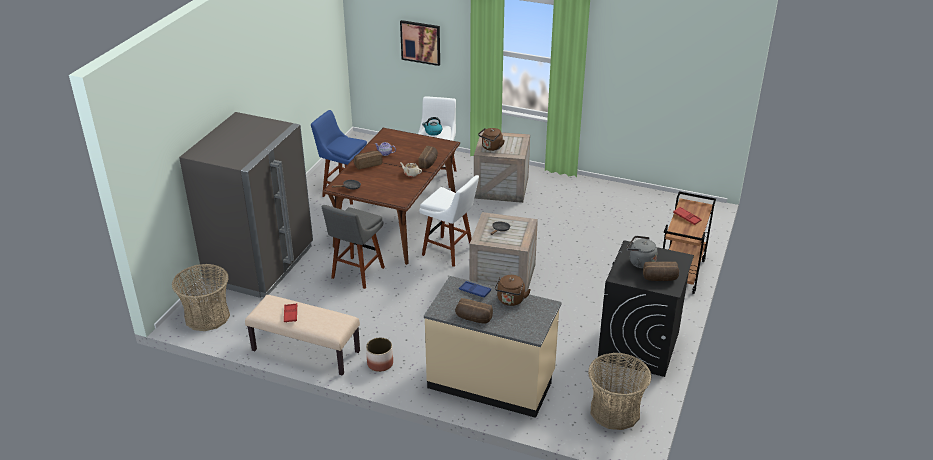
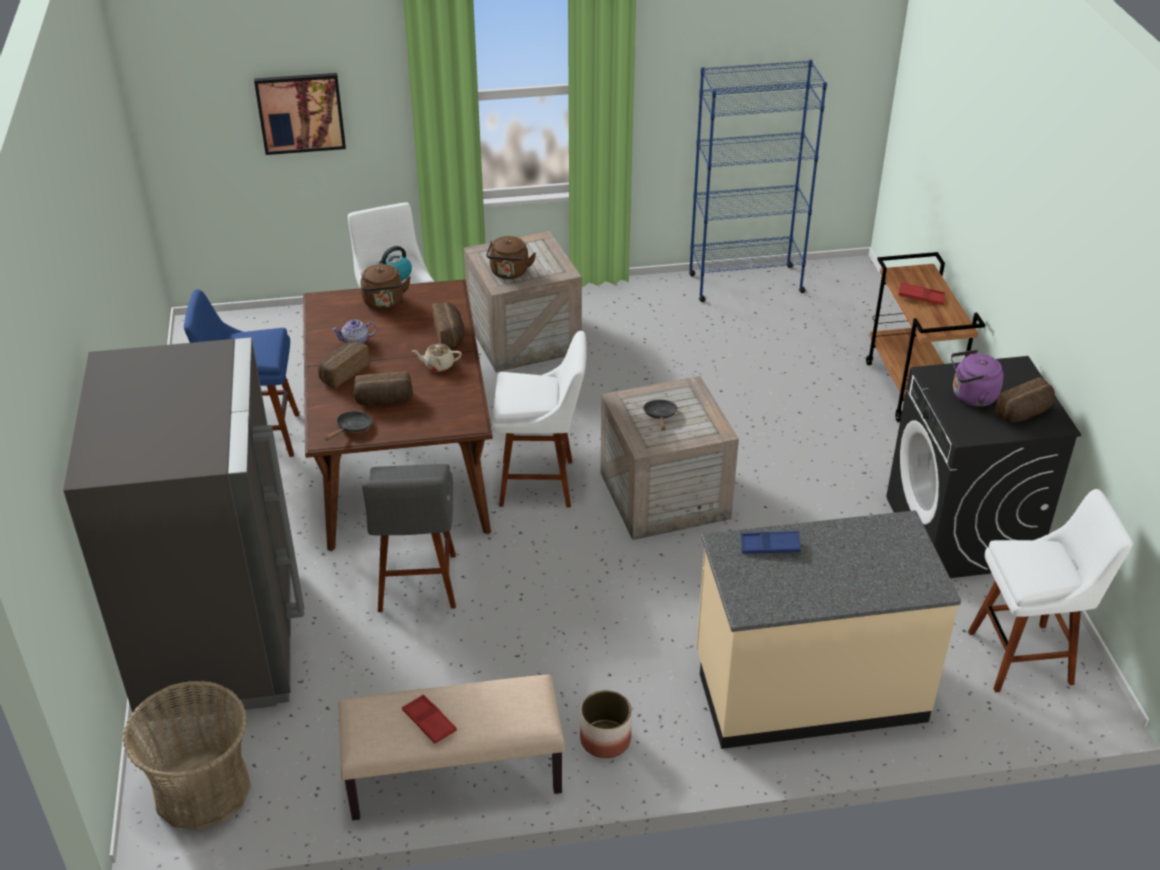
camera: 30 degrees left, 5 degrees up
(473, 318) = (817, 598): bread -> bread (384, 401)
(510, 301) = (841, 540): brown kettle -> brown kettle (384, 303)
(615, 411) = (1026, 657): basket -> white stool
(640, 196) = (745, 283): none -> blue bookcase
(640, 262) = (971, 396): grey kettle -> purple kettle

